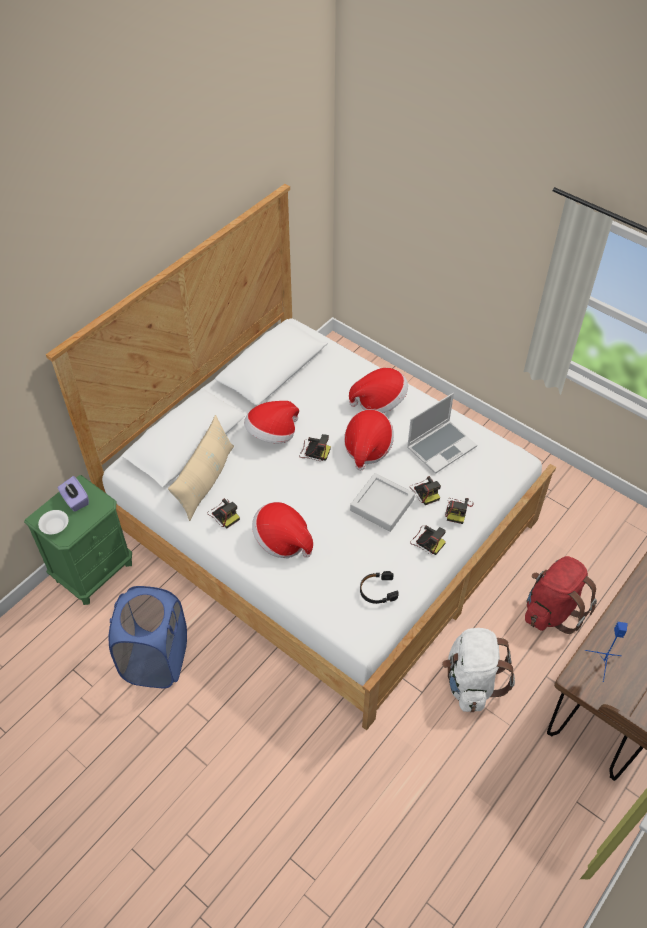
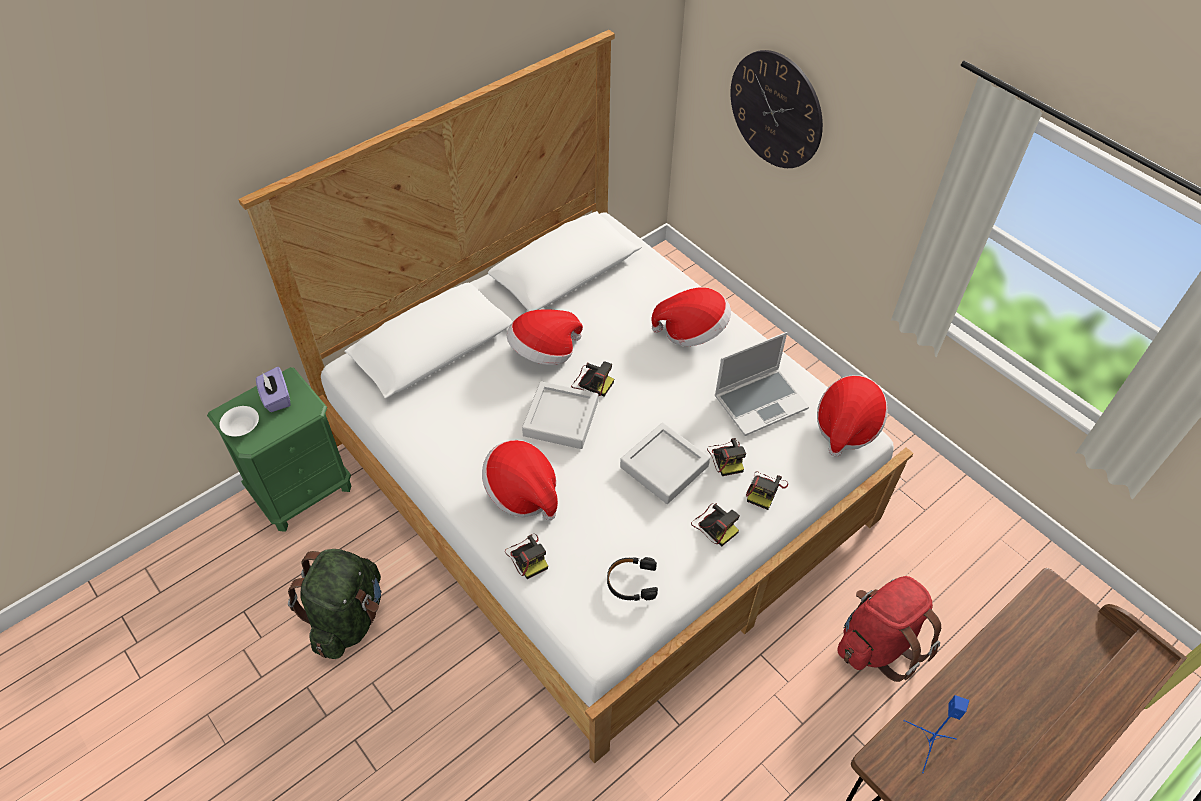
camera: 10 degrees right, 0 degrees up
(156, 660) = (348, 617): blue laundry basket -> green backpack
(206, 480) = (444, 398): beige pillow -> none
(224, 514) = (456, 446): camera -> camera (527, 556)
(297, 482) = (560, 419): none -> grey tray
(367, 448) = (662, 388): hat -> hat (846, 426)
(416, 226) = (776, 110): none -> wall clock
(471, 681) = (748, 722): white backpack -> none

